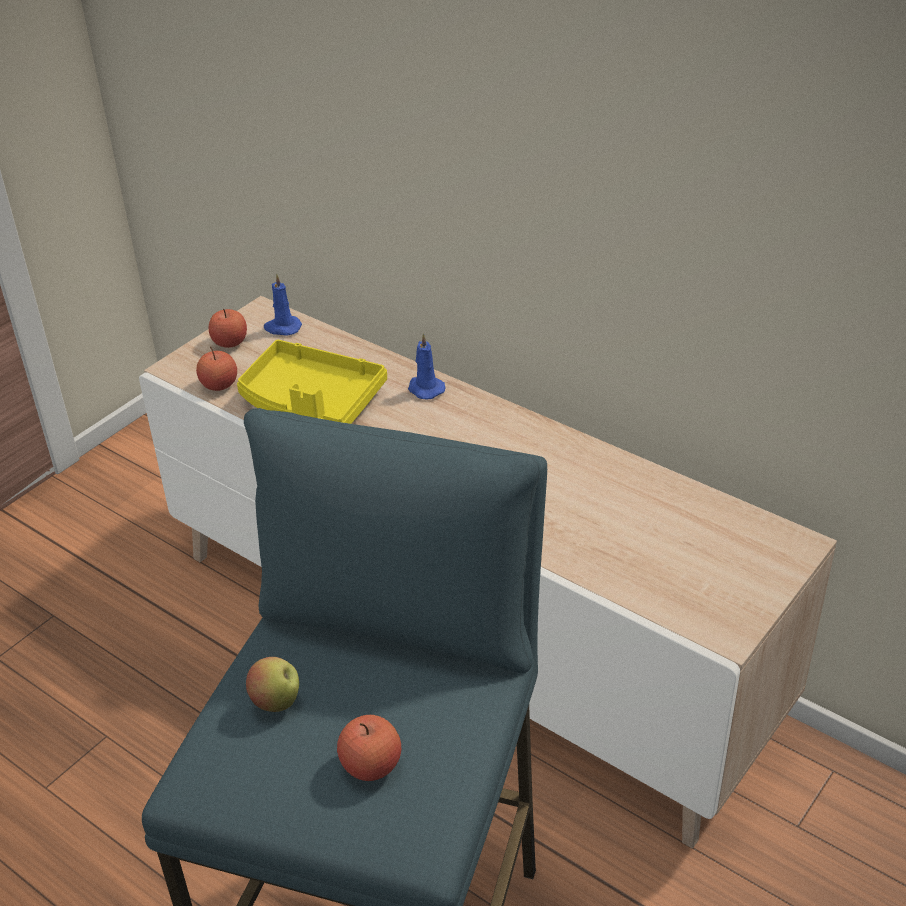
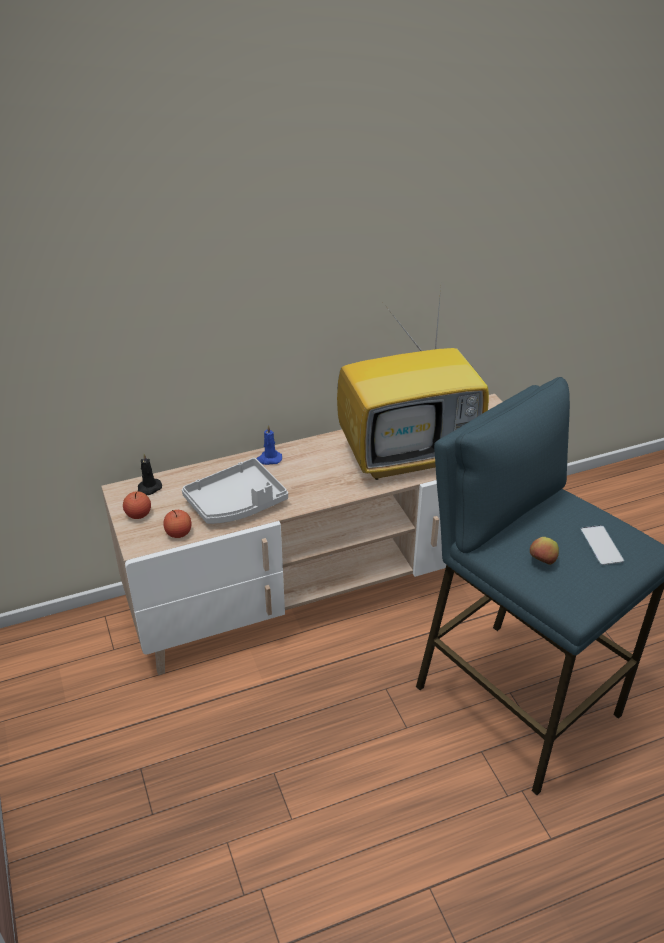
camera: 60 degrees left, 0 degrees up
(282, 328) = (148, 488): blue candle -> black candle
(311, 403) = (236, 503): yellow tray -> grey tray
(371, 765) = (601, 545): apple -> phone
(564, 509) = (409, 454): none -> television

